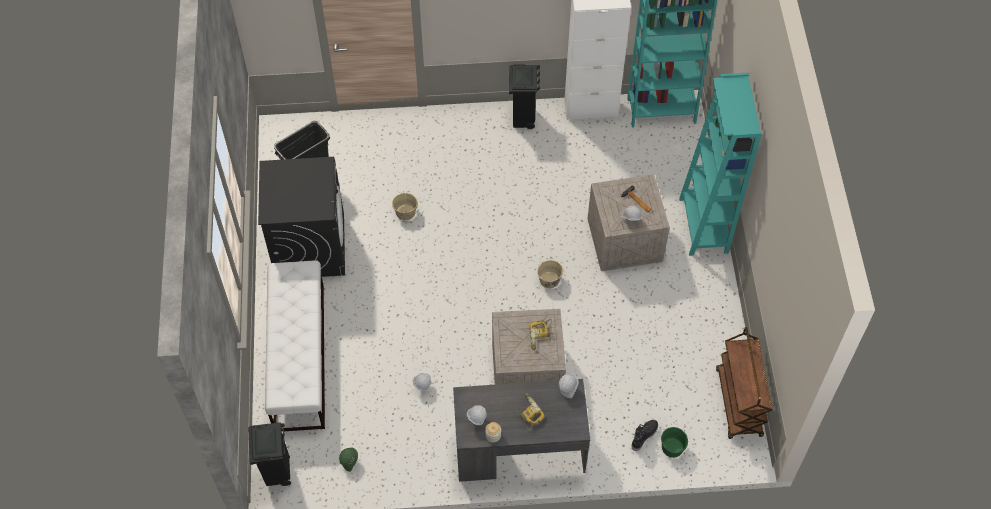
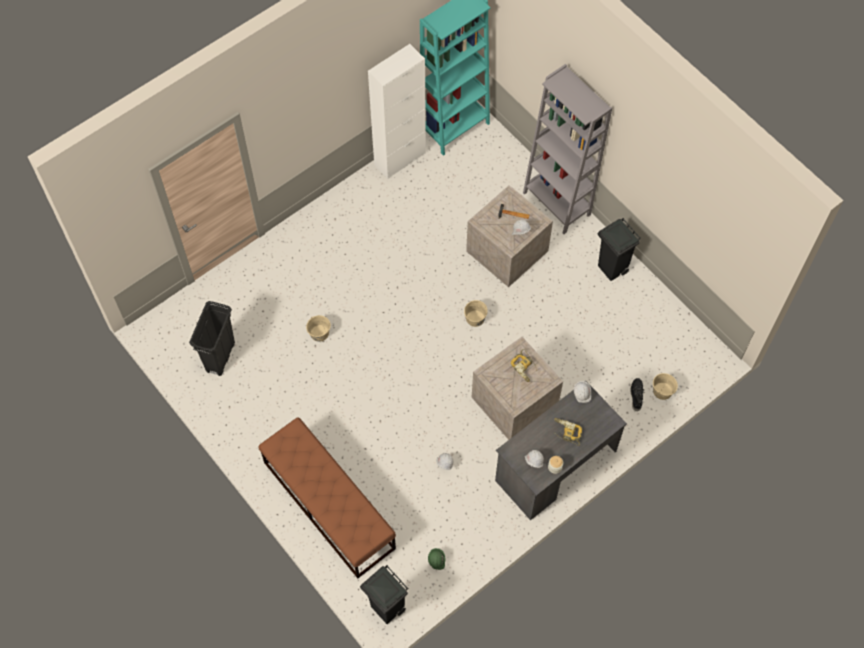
camera: 35 degrees left, 5 degrees up
(299, 356) = (328, 505): white bench -> brown bench
(310, 246) = (263, 409): black washing machine -> none
(523, 119) = (353, 199): black trash can -> black trash can (612, 269)
(672, 447) = (662, 391): green bucket -> beige bucket
(703, 225) = (556, 203): turquoise bookcase -> grey bookcase
(739, 403) = (683, 326): brown cart -> none

